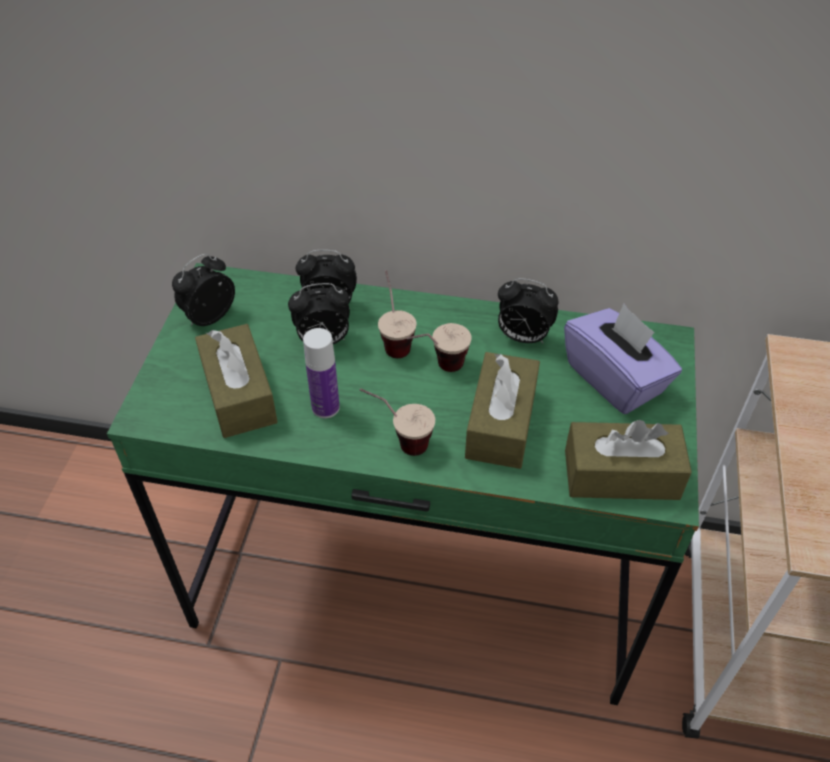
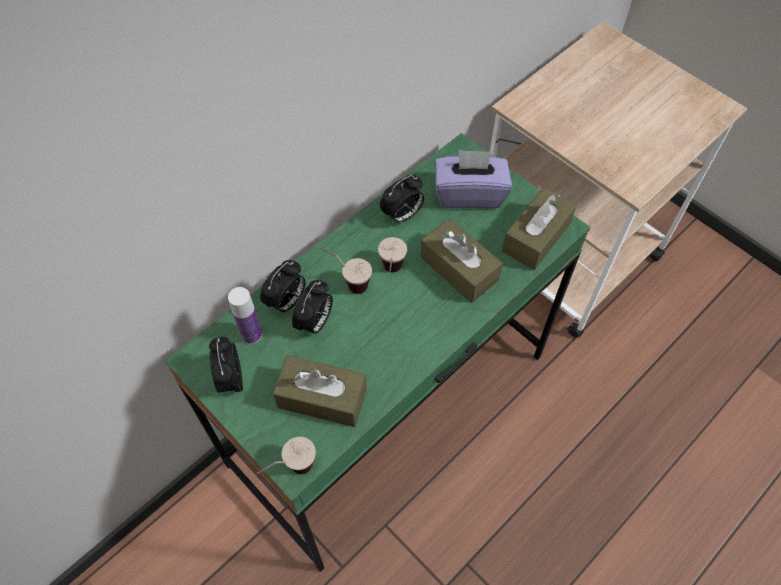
camera: 55 degrees left, 10 degrees up
(325, 407) = (374, 353): bottle -> bottle (251, 334)
(397, 441) = (432, 329): cup -> cup (290, 472)

